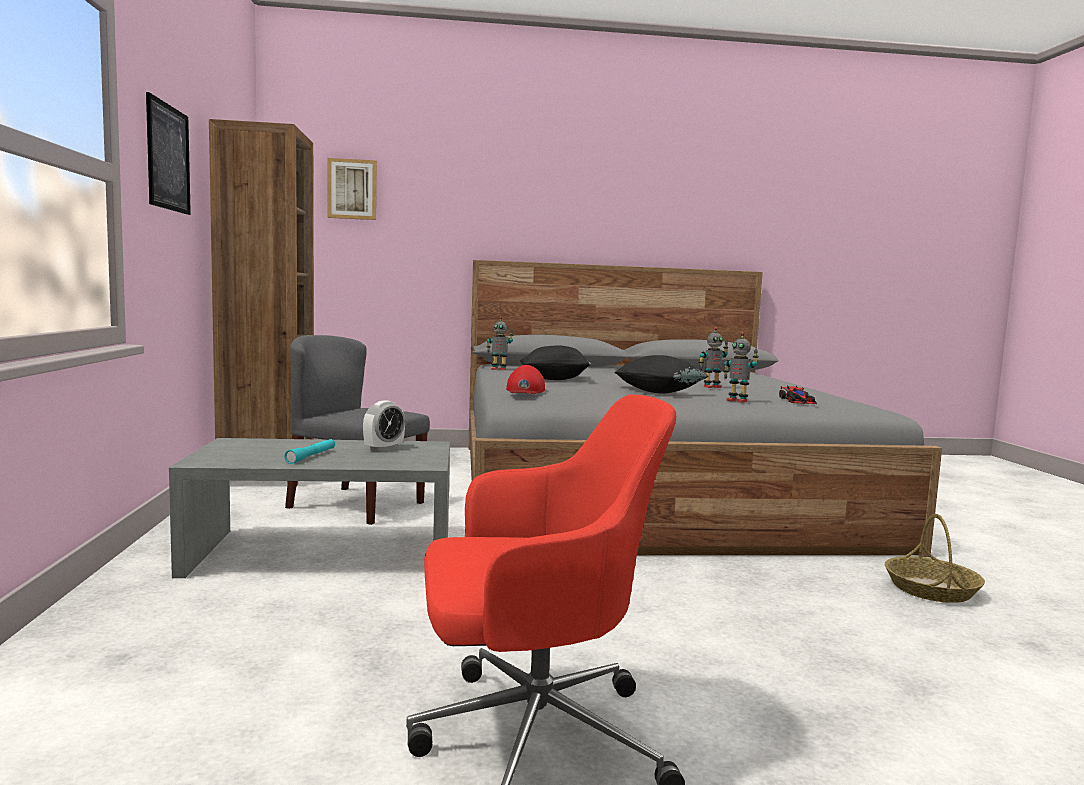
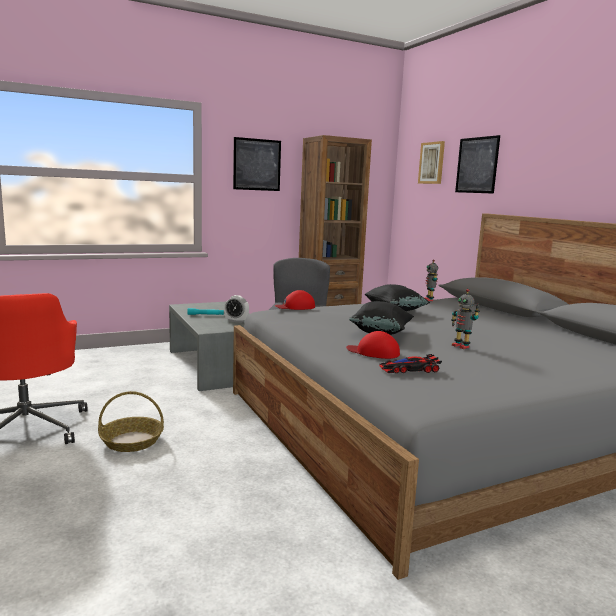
camera: 70 degrees right, 5 degrees up
(445, 199) = (477, 165): none -> picture
(737, 401) = (373, 352): toy robot -> red cap
(931, 590) = (285, 567): basket -> basket (131, 441)

